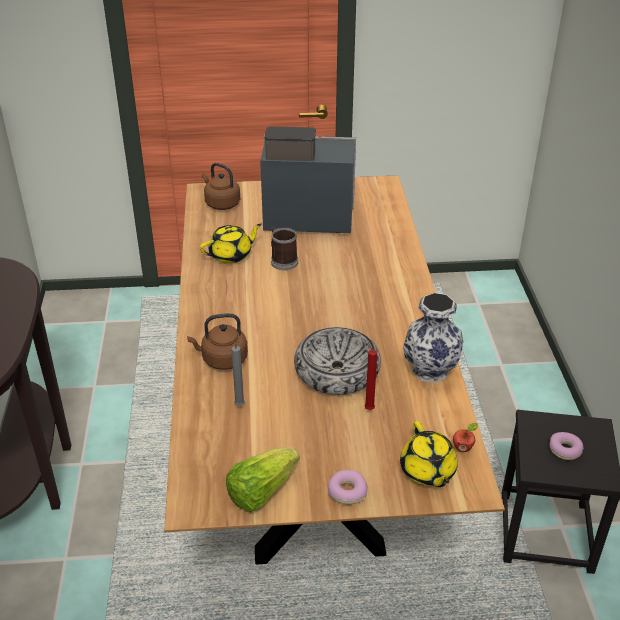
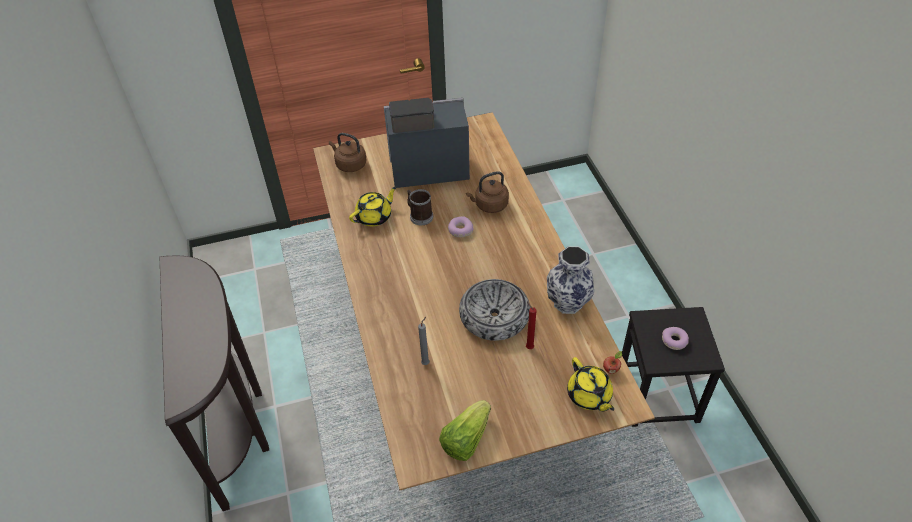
camera: 10 degrees left, 10 degrees up
(222, 360) = (398, 322): brown kettle -> brown kettle (489, 205)
(347, 492) = (532, 426): donut -> donut (460, 230)

